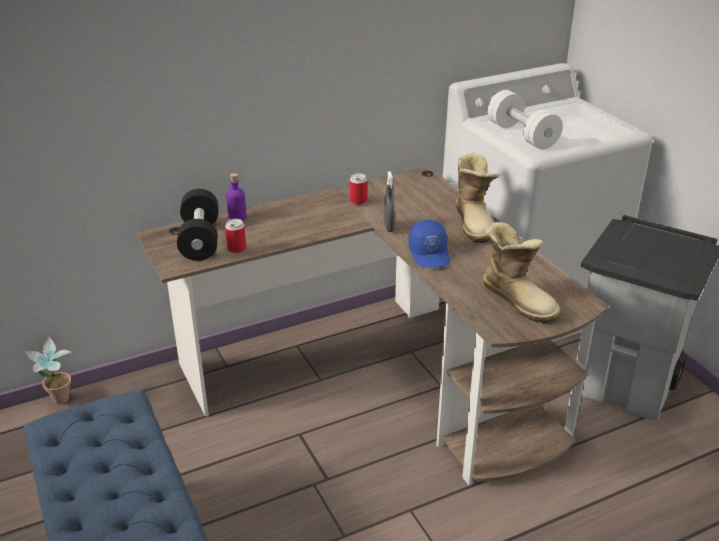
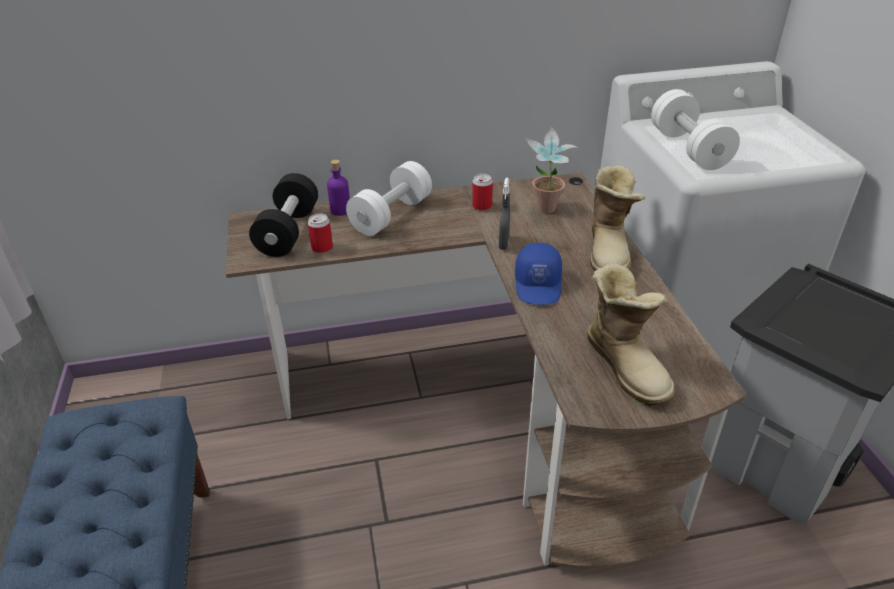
camera: 15 degrees right, 5 degrees up
(59, 403) = (154, 377): potted plant -> potted plant (546, 212)
(284, 217) = (391, 215): none -> white dumbbell

